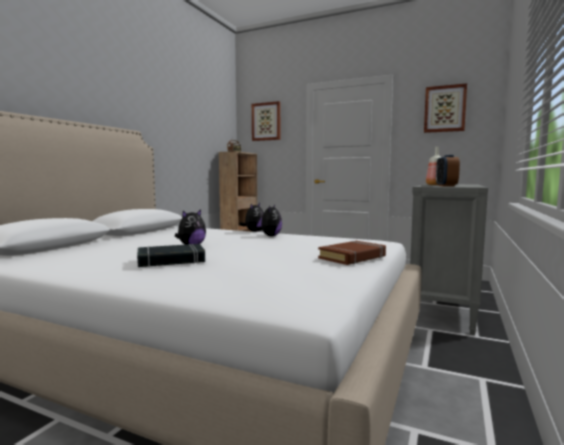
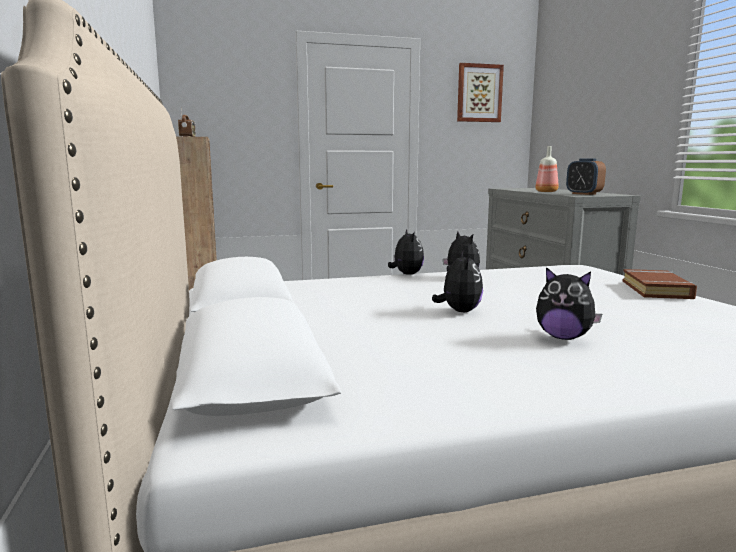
camera: 40 degrees left, 5 degrees up
(171, 261) = (563, 337): black book -> plush toy
(266, 121) = (224, 85): picture -> none

